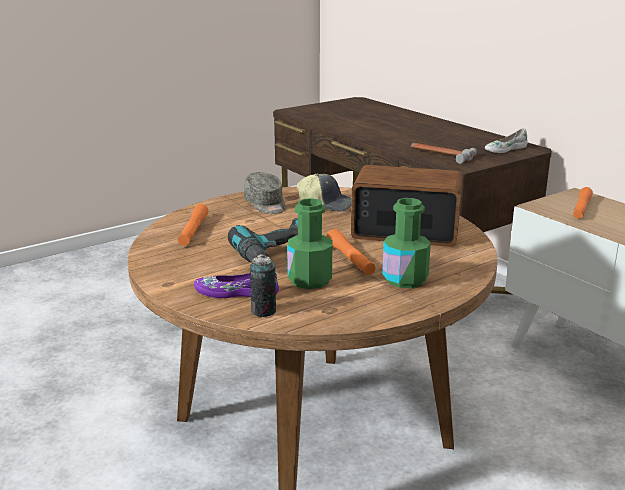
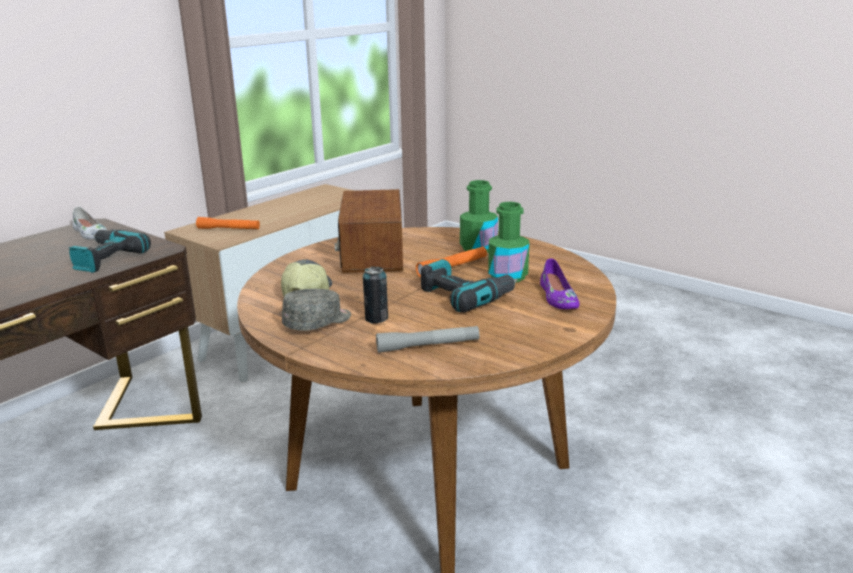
camera: 105 degrees left, 0 degrees up
(193, 231) = (428, 346): orange flashlight -> grey flashlight
(263, 311) = (579, 283): can -> can (376, 318)
(440, 154) = (104, 259): hammer -> power drill

